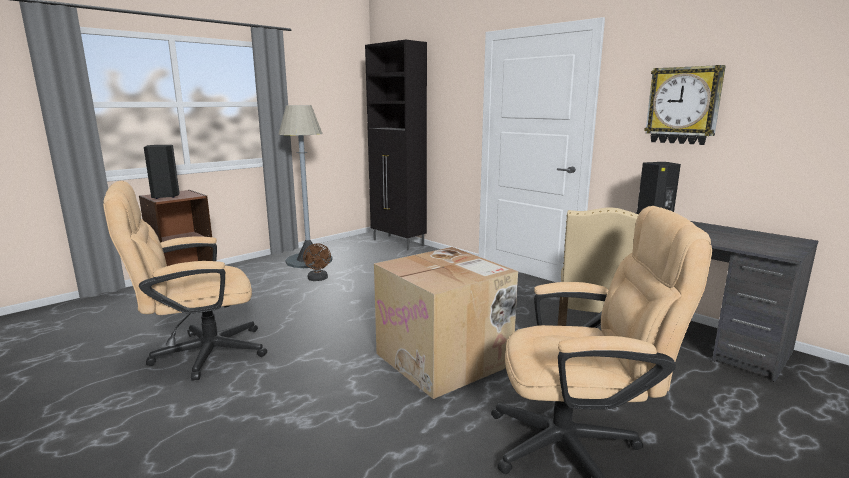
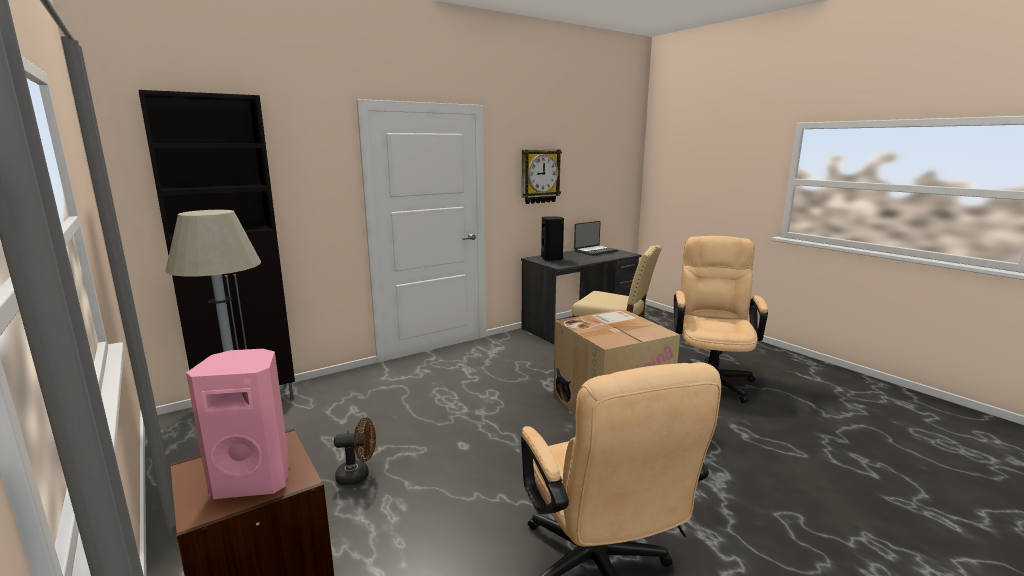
camera: 80 degrees left, 0 degrees up
(166, 196) = (254, 480): black speaker -> pink speaker
(757, 237) = (594, 251): none -> laptop

